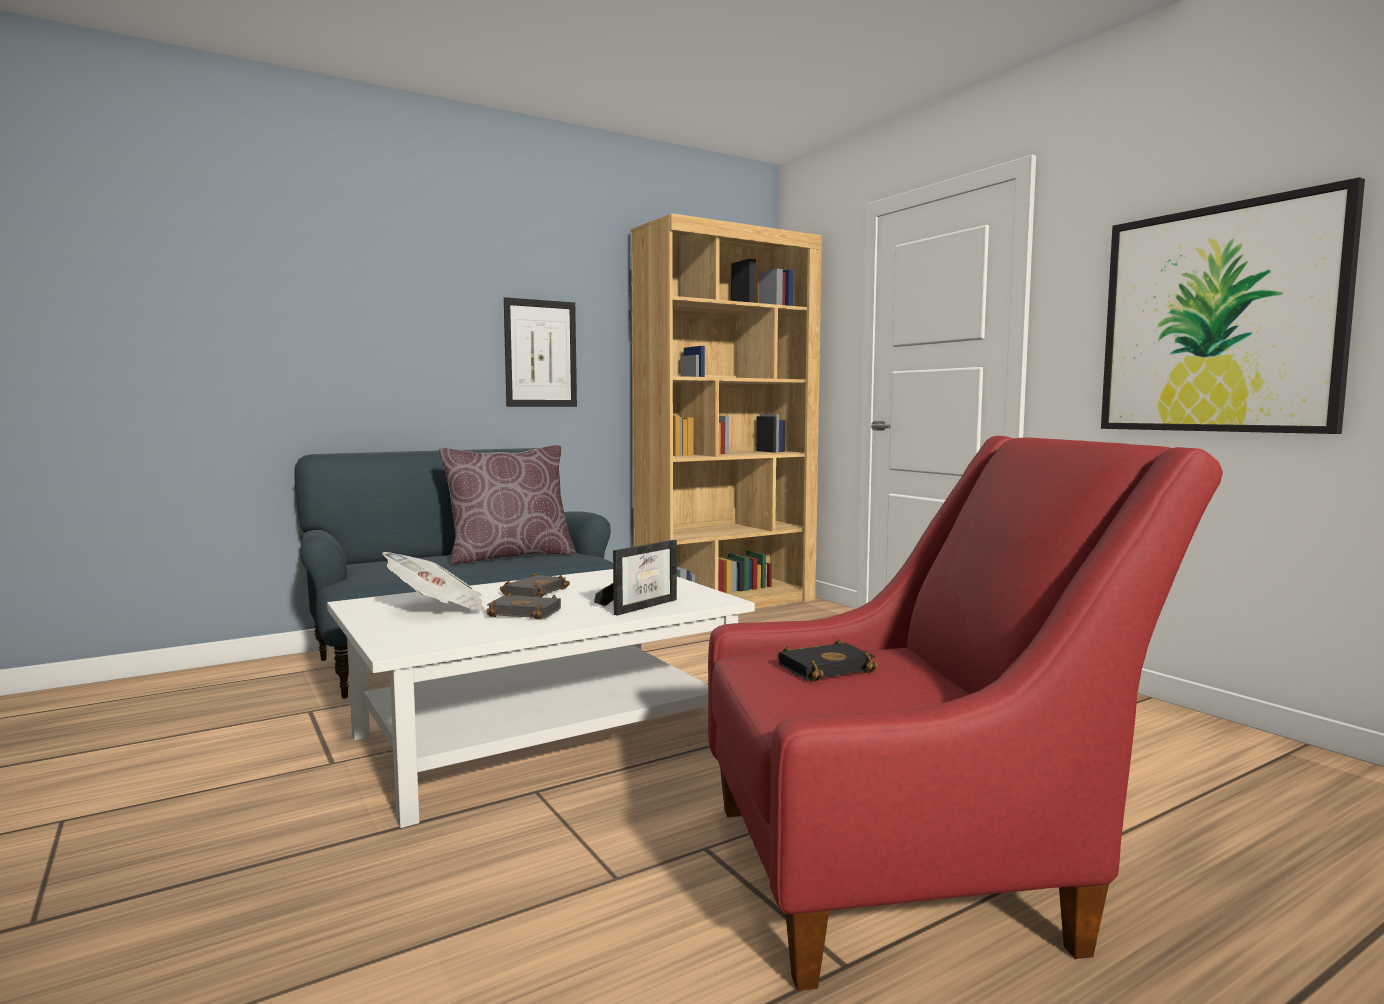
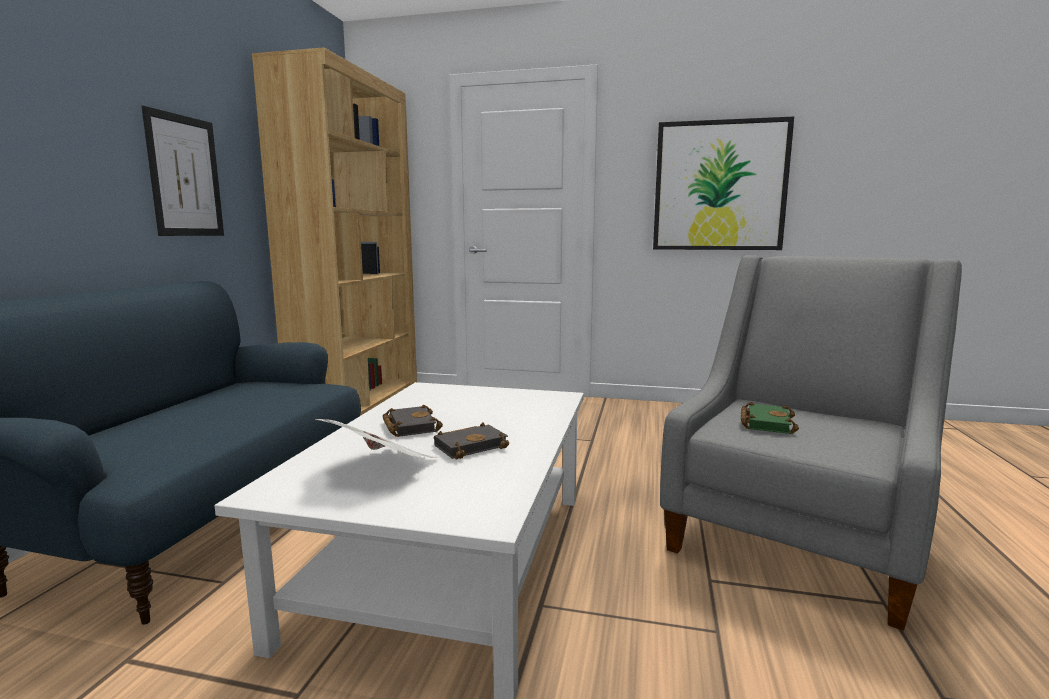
camera: 45 degrees left, 5 degrees up
(510, 556) = (245, 400): brown pillow -> none
(641, 605) = (529, 414): picture frame -> none
(826, 667) = (765, 423): black book -> green book
(911, 870) = (796, 535): red armchair -> grey armchair

